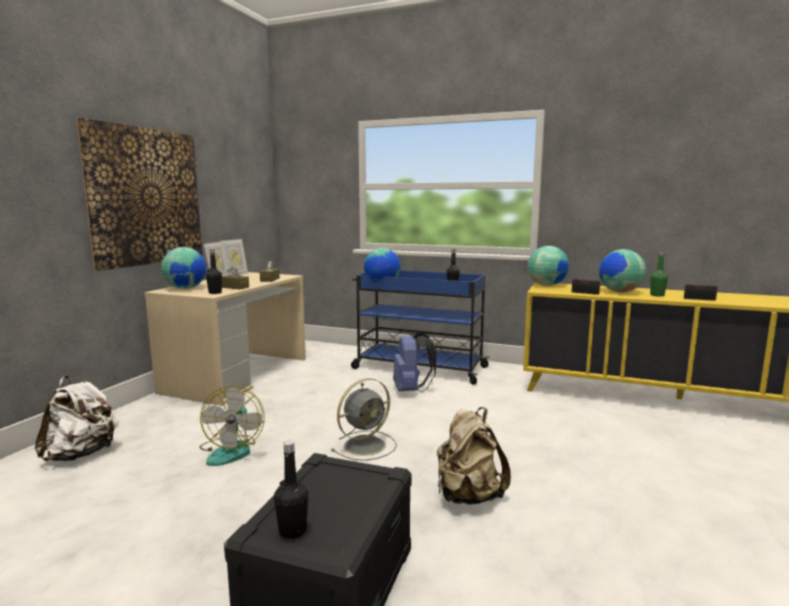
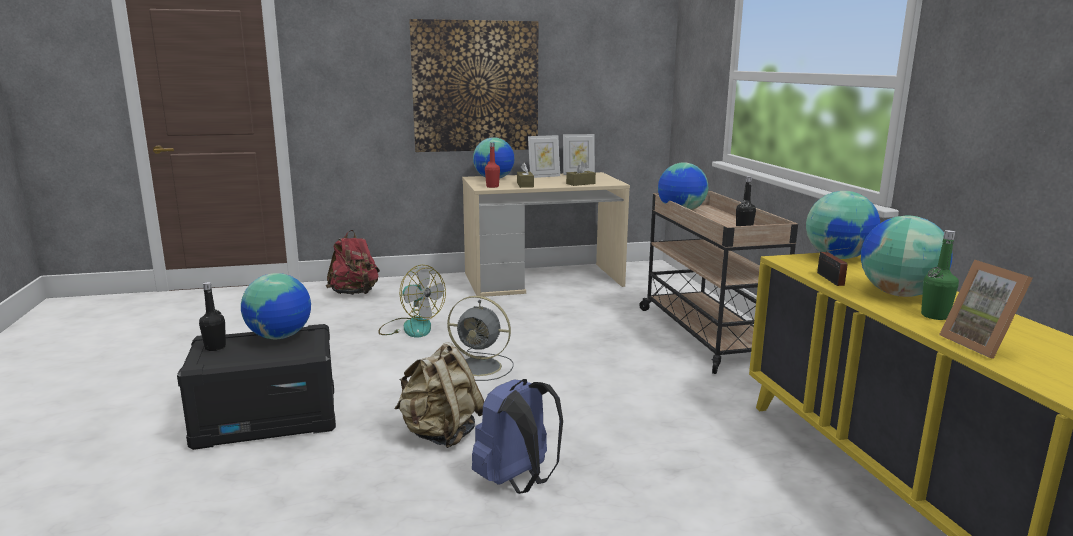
camera: 55 degrees right, 5 degrees up
(81, 454) = (355, 293): white backpack -> red backpack
(215, 293) = (492, 186): black bottle -> red bottle
(232, 450) = (411, 327): fan -> fan turned 105 degrees counterclockwise
(315, 483) = (280, 336): none -> globe
(411, 390) = (635, 349): blue backpack -> blue backpack (517, 481)
(418, 368) = (706, 334): blue cart -> beige cart
(701, 299) = (982, 345): radio -> picture frame

